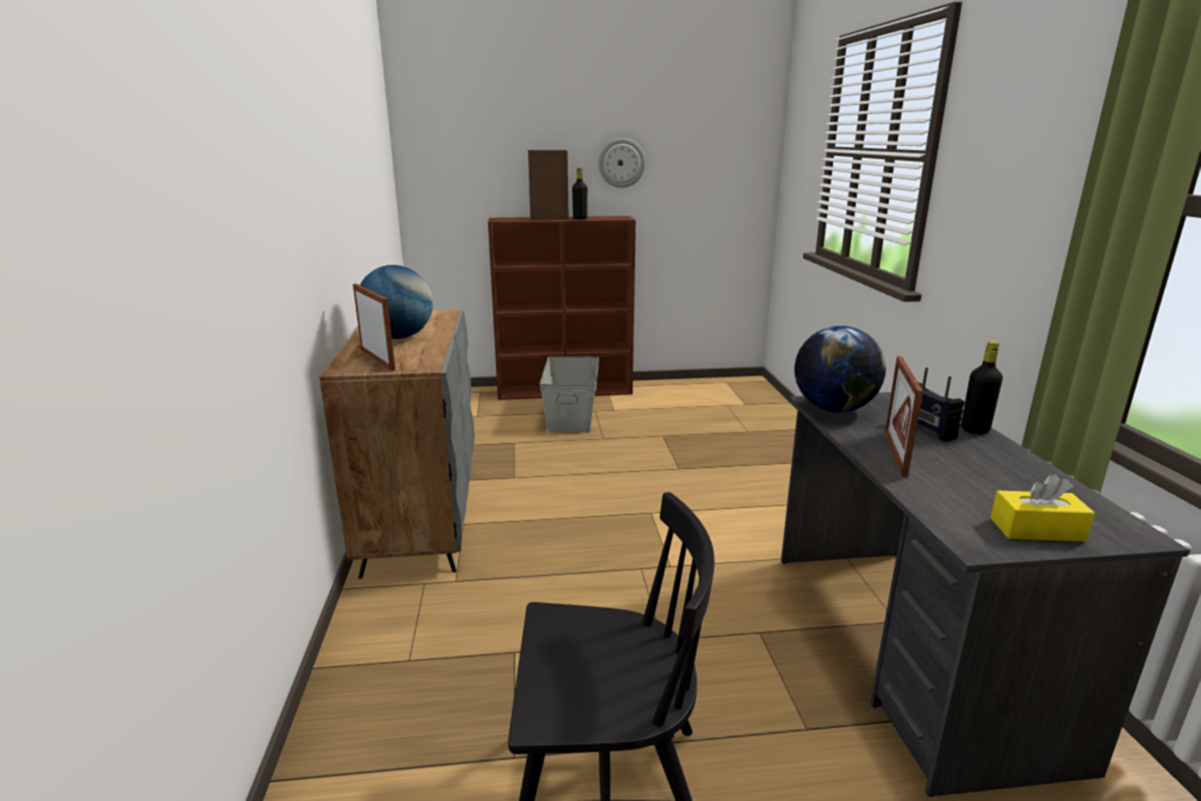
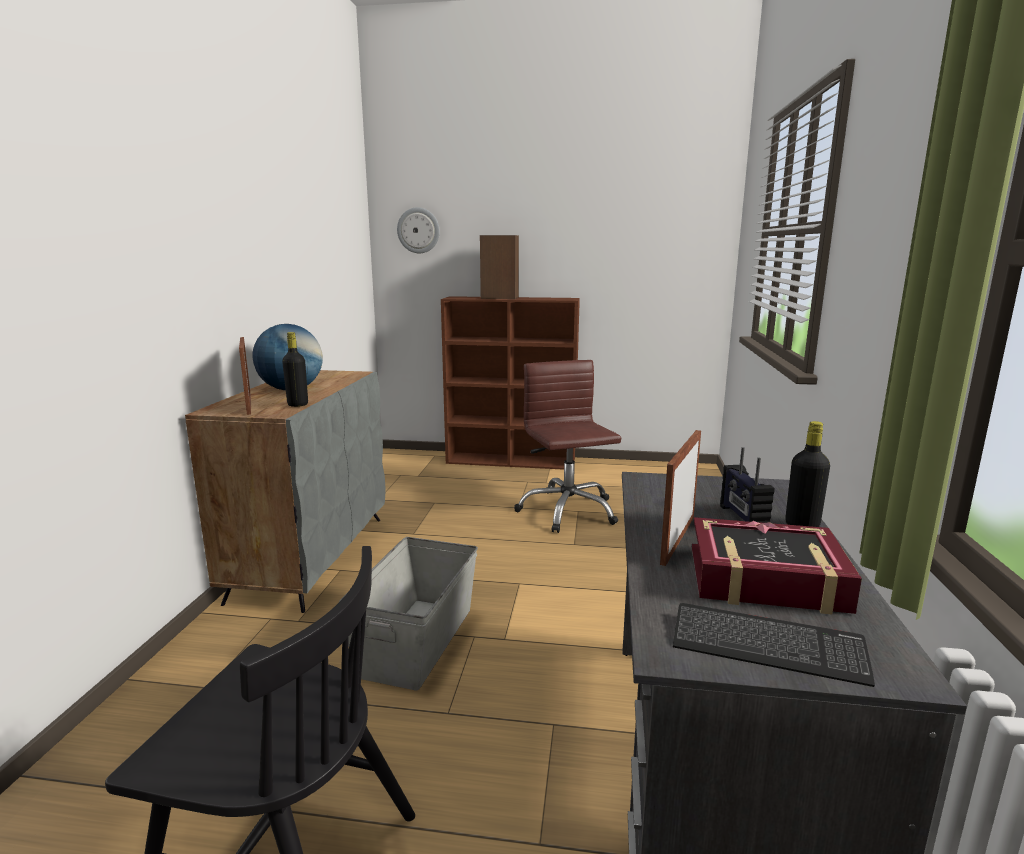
camera: 15 degrees right, 5 degrees down
(572, 415) = (503, 483): grey storage box -> grey storage box (418, 640)
(580, 218) = (527, 298): black bottle -> black bottle (297, 404)
(621, 163) = (573, 248): wall clock -> wall clock (418, 230)
(652, 436) = (567, 511): none -> brown office chair
(833, 409) = (656, 488): globe -> none
(989, 477) = (765, 579): none -> book
(1036, 529) = (767, 646): yellow tissue box -> keyboard

